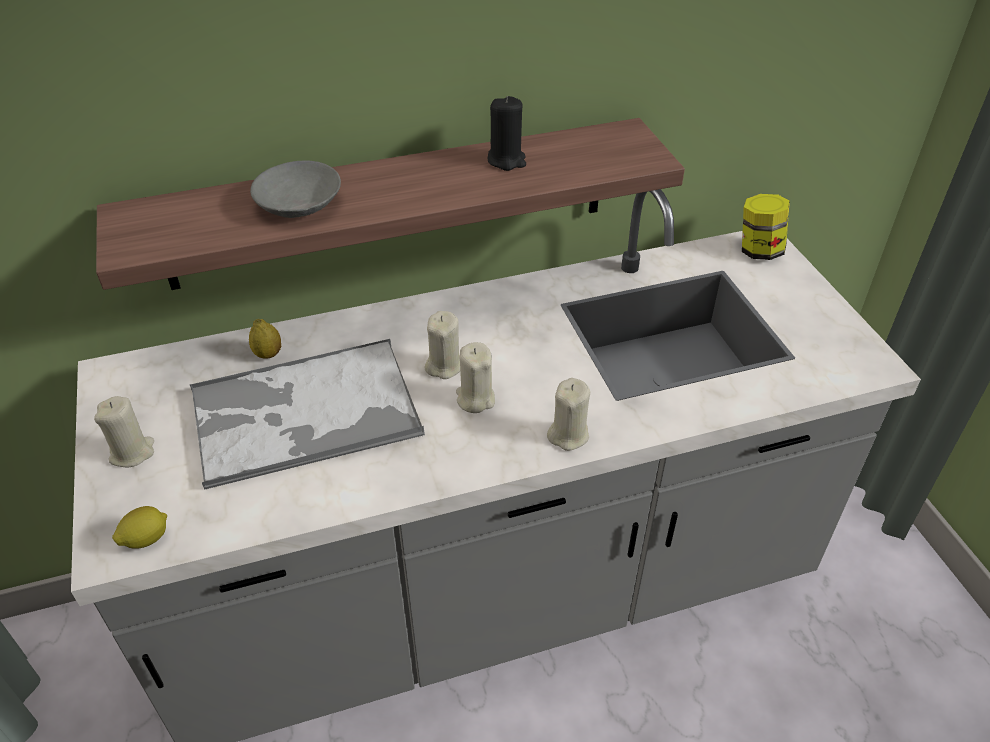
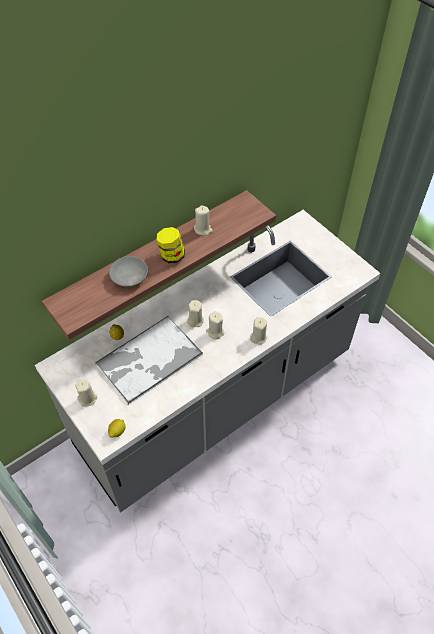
camera: 20 degrees left, 10 degrees up
(506, 160) = (203, 229): black candle -> beige candle
(759, 251) = (301, 225): jar -> jar (171, 256)

